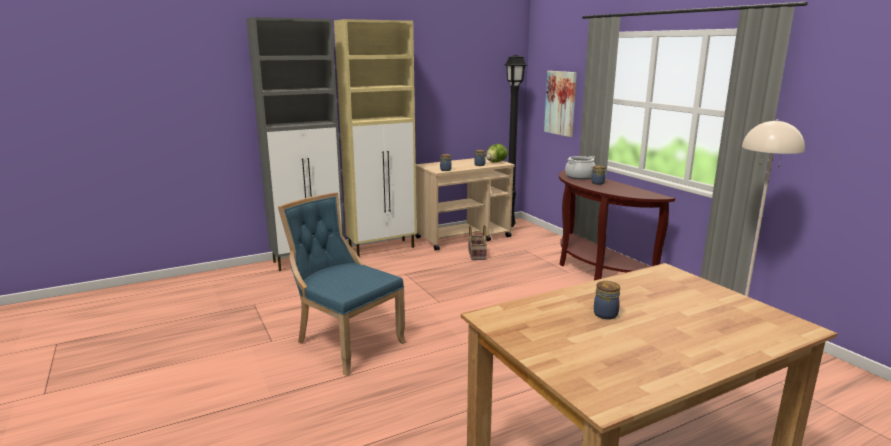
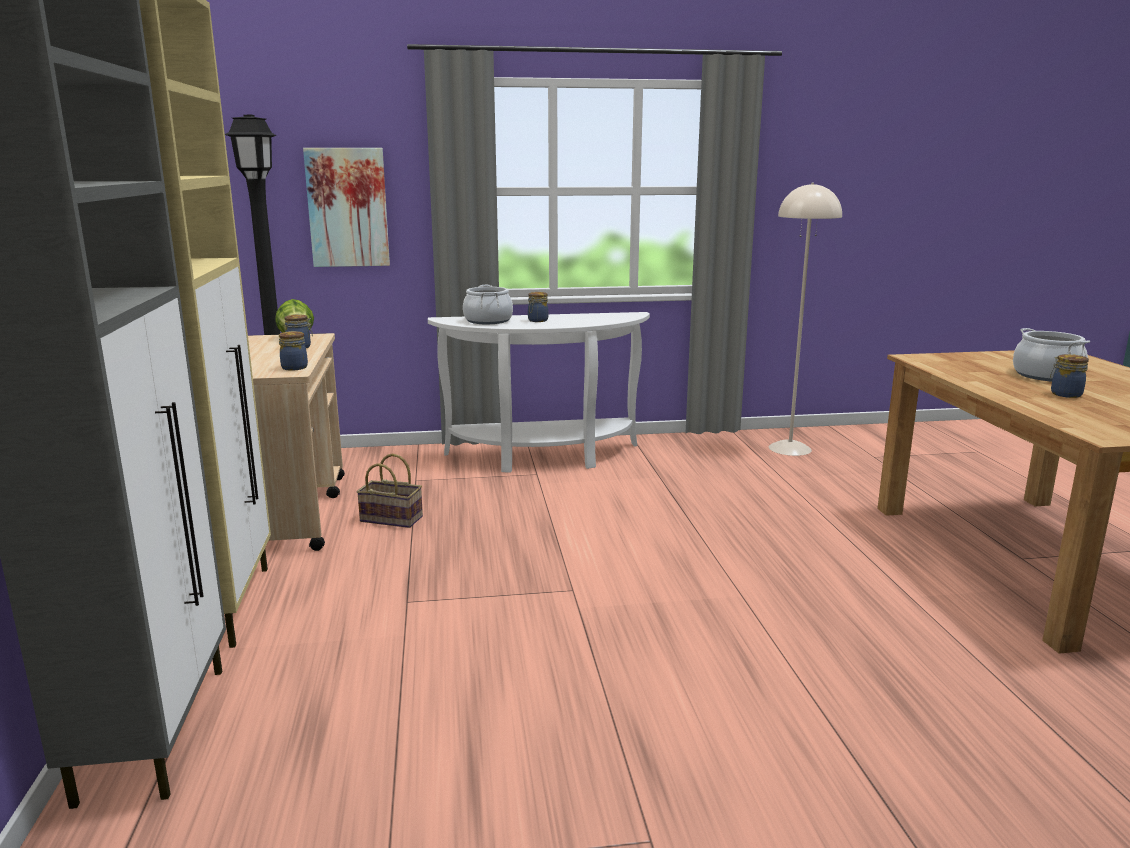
camera: 70 degrees left, 0 degrees up
(345, 342) = (700, 720): blue chair -> none
(595, 269) = (544, 457): brown console table -> white console table
(670, 312) = (1046, 375): none -> cooking pot

